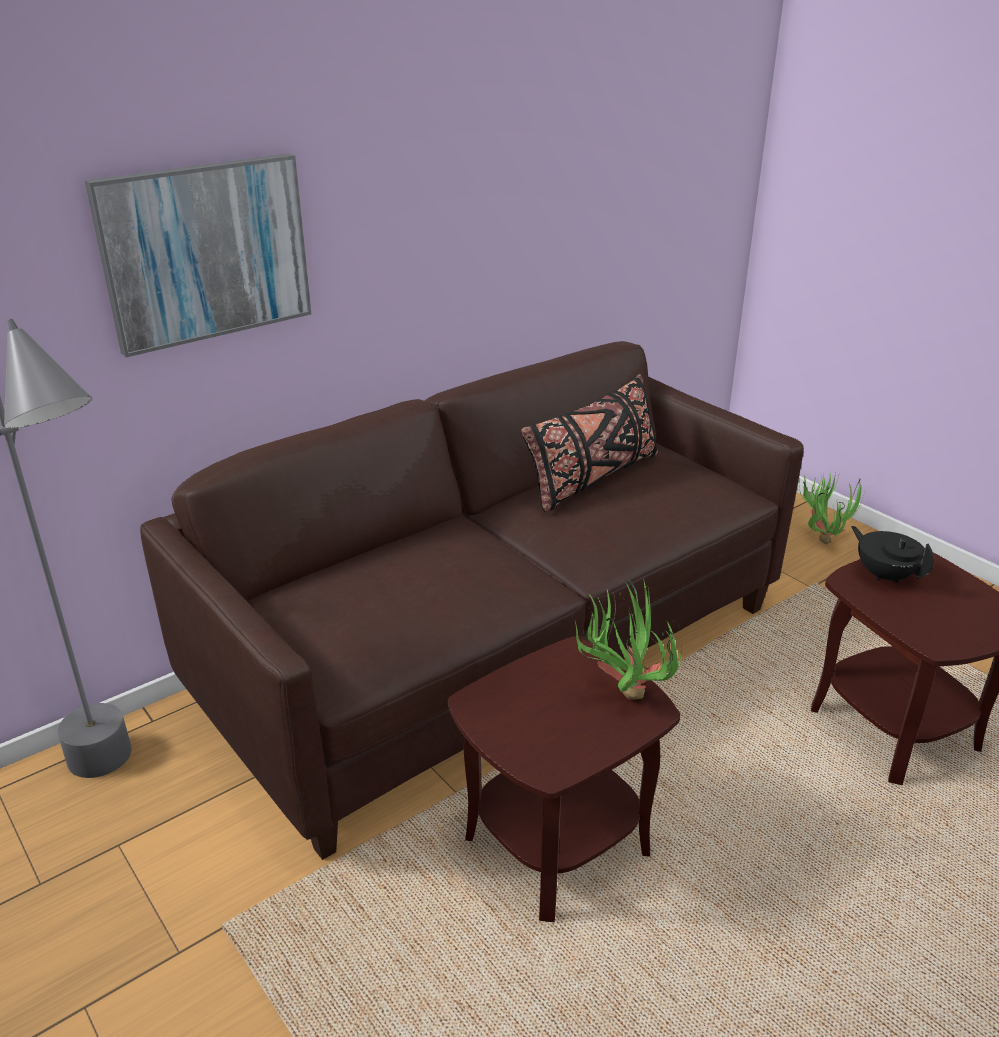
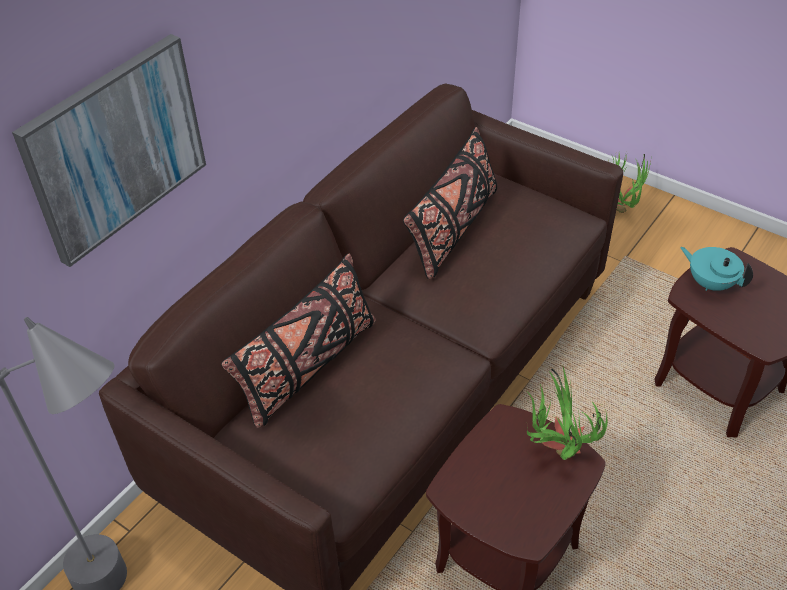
camera: 15 degrees left, 15 degrees up
(374, 560) = (308, 367): none -> black pillow
(885, 575) = (710, 283): black teapot -> turquoise teapot

